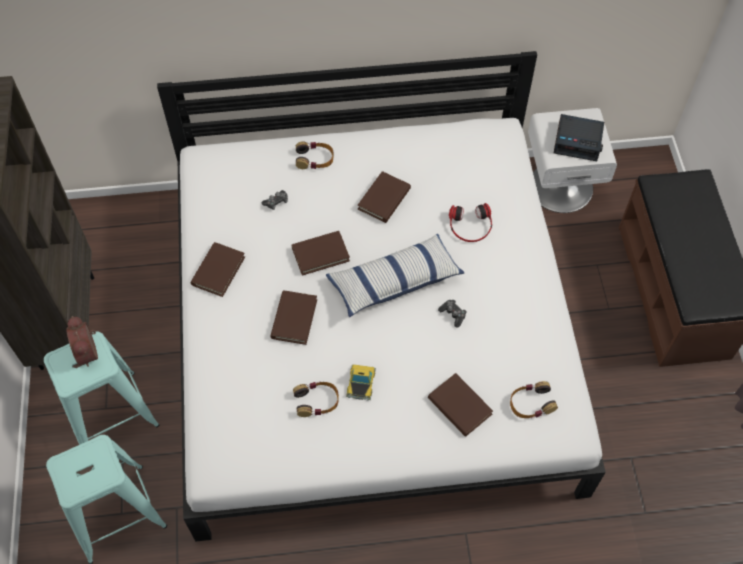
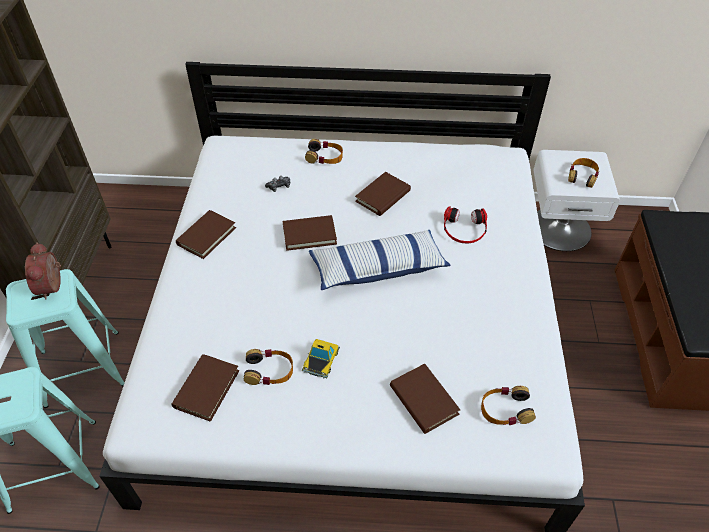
camera: 10 degrees right, 10 degrees down
(294, 319) = (267, 288): brown book -> brown book (206, 389)
(453, 314) = (433, 307): game controller -> none
(578, 141) = (582, 176): alarm clock -> headphones

